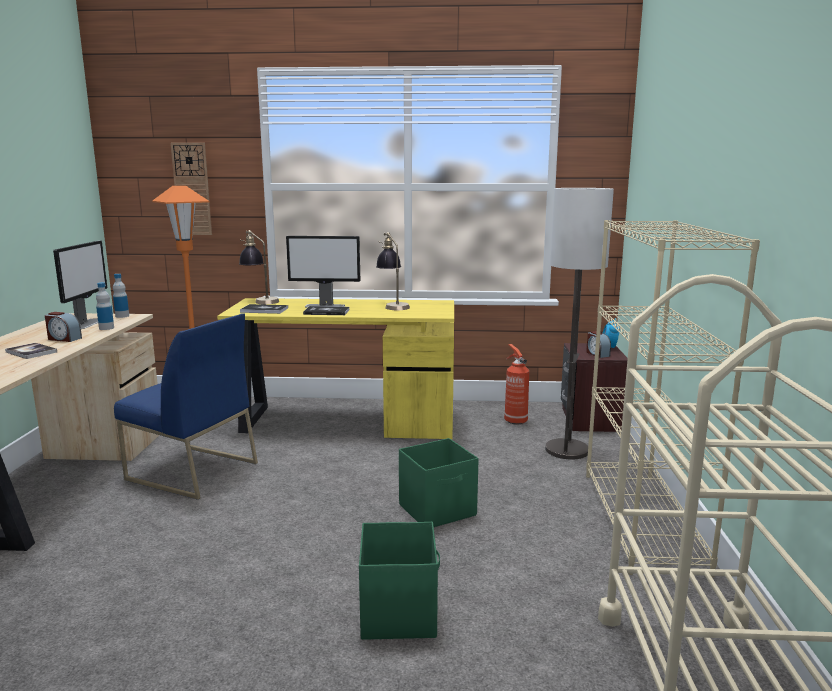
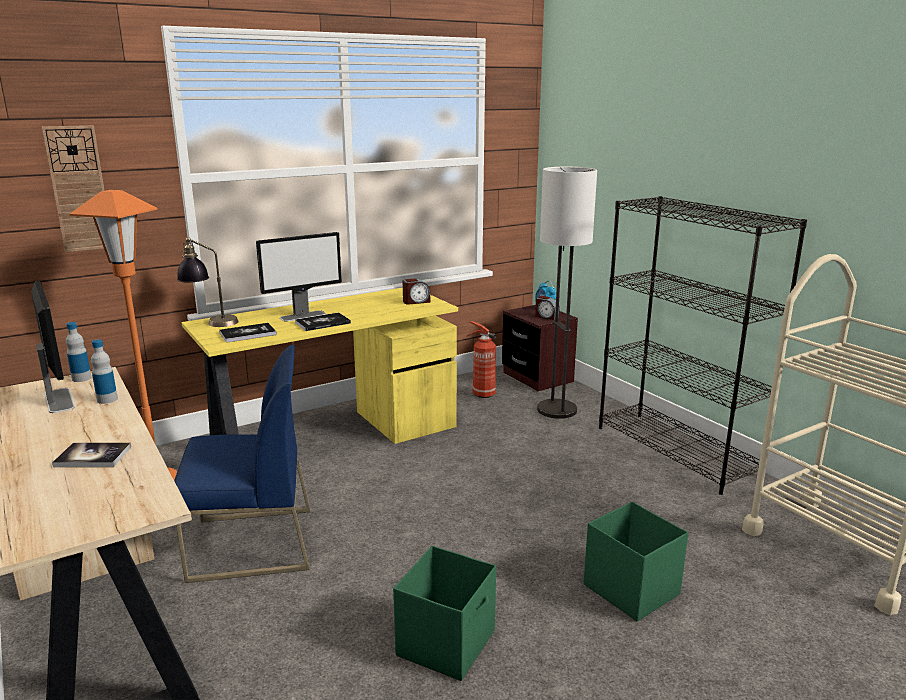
camera: 35 degrees left, 5 degrees up
(64, 339) = (87, 428): alarm clock -> alarm clock (416, 301)
(393, 305) = (370, 302): table lamp -> none
(438, 510) = (538, 495): green storage box -> green storage box (447, 643)
(642, 520) = (677, 451): beige bookcase -> black bookcase

